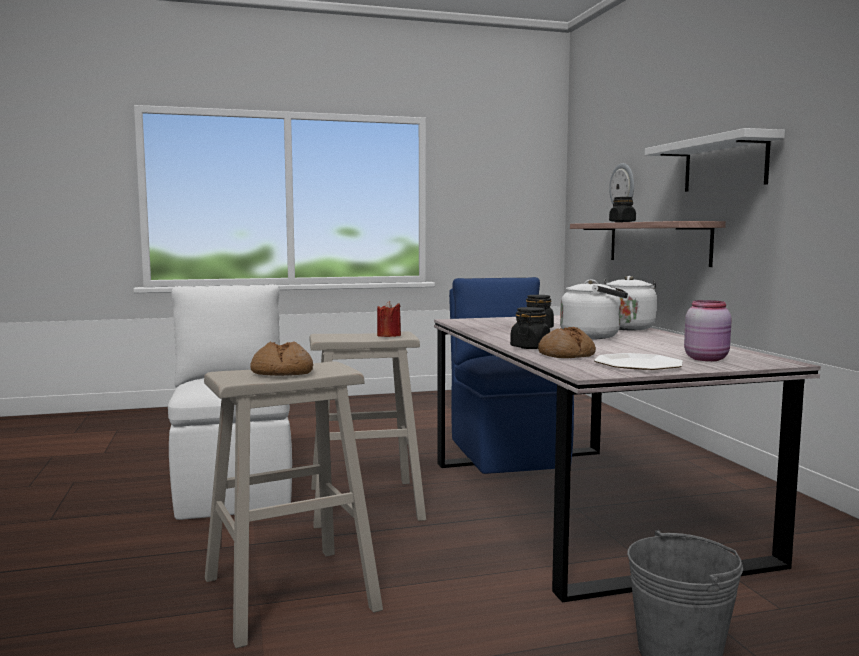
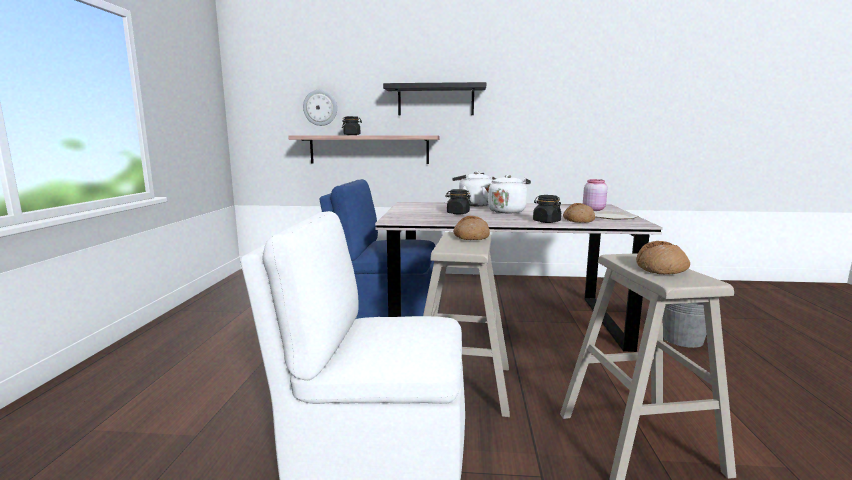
camera: 70 degrees left, 5 degrees up
(389, 336) = (471, 236): red candle -> bread
(725, 164) = (435, 100): white shelf -> black shelf

